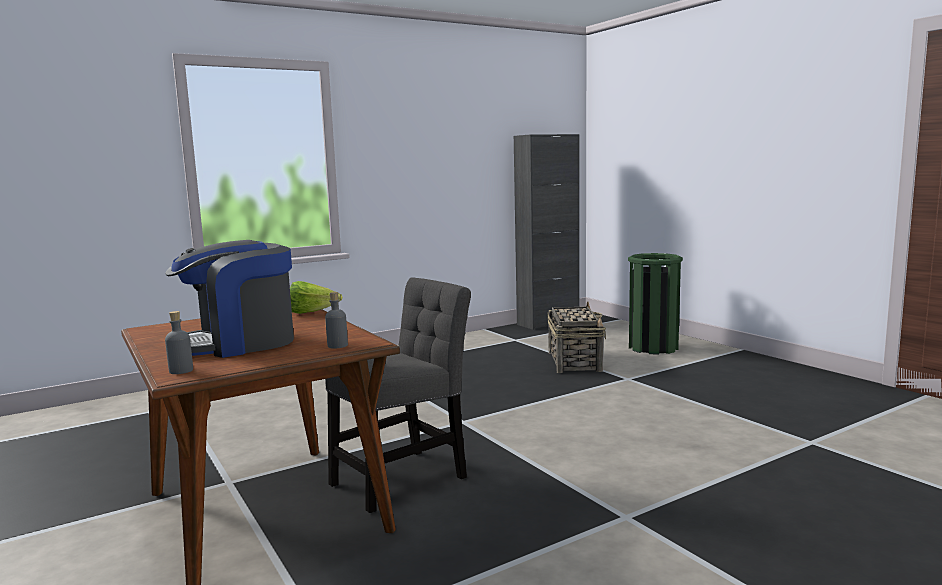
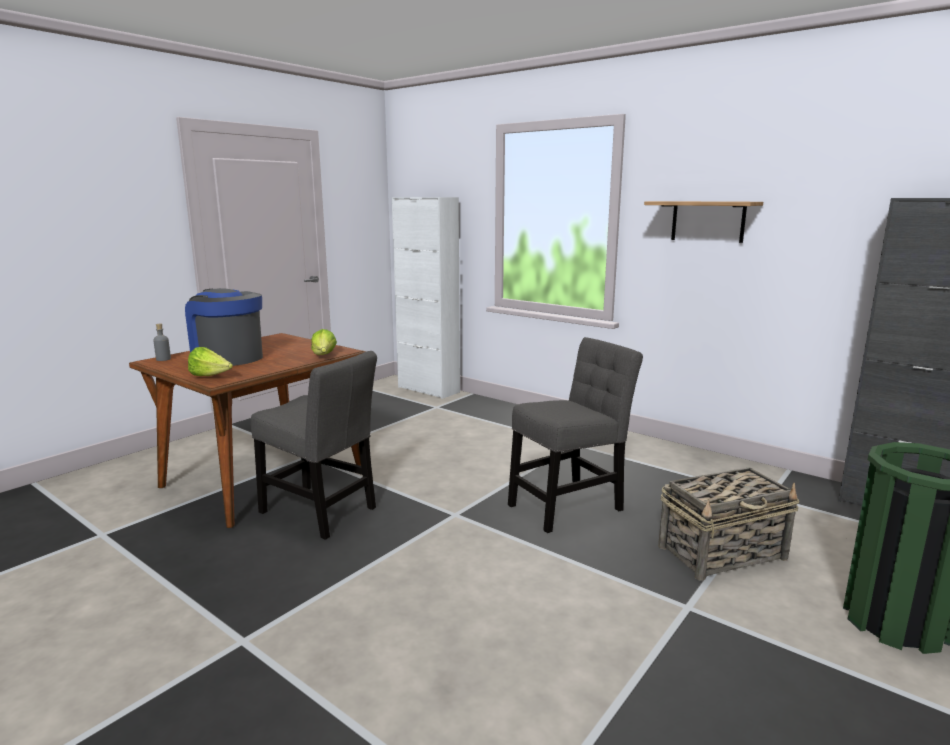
camera: 70 degrees right, 5 degrees up
(111, 403) = (428, 390): none -> white cabinet
(337, 345) = (210, 376): grey bottle -> lettuce
(408, 155) = (708, 221): none -> shelf
(481, 385) = (569, 505): none -> grey chair

